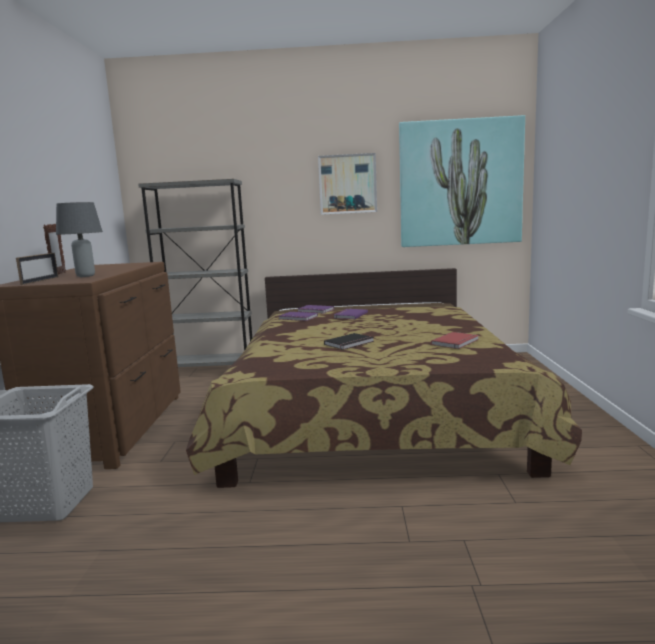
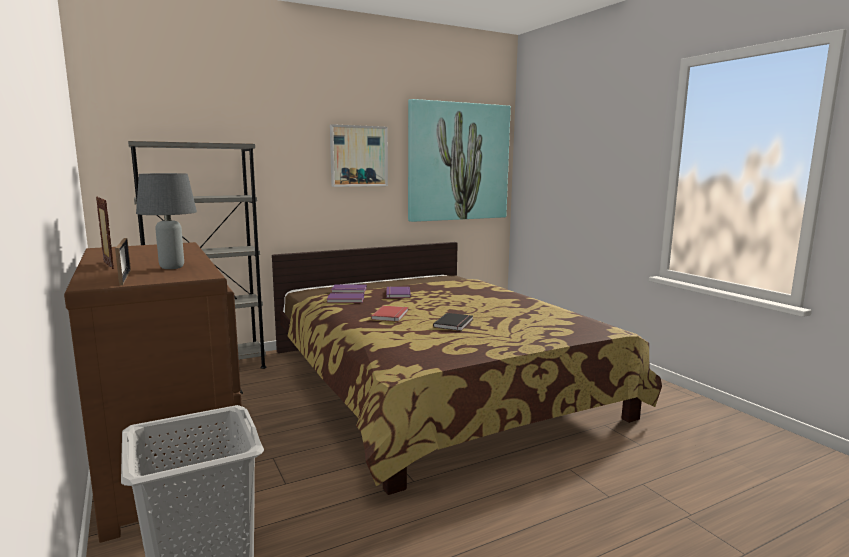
camera: 30 degrees left, 0 degrees up
(456, 342) = (542, 314): red book -> red book (391, 315)

